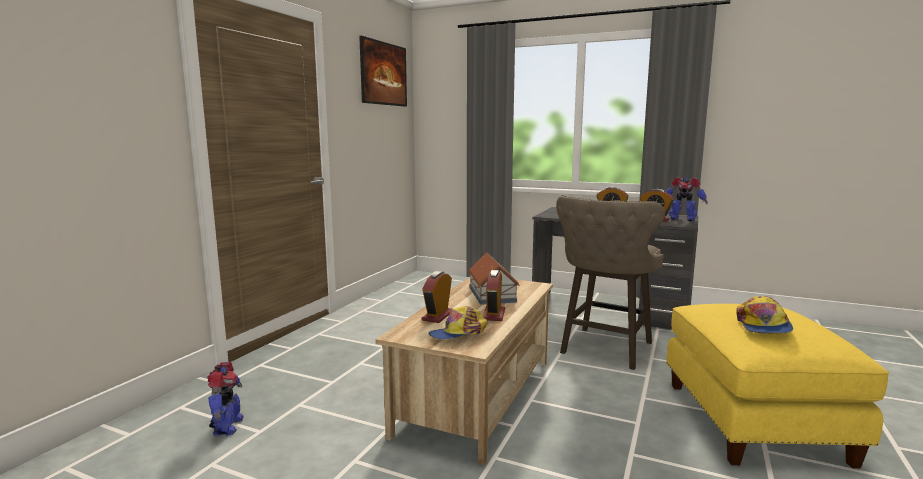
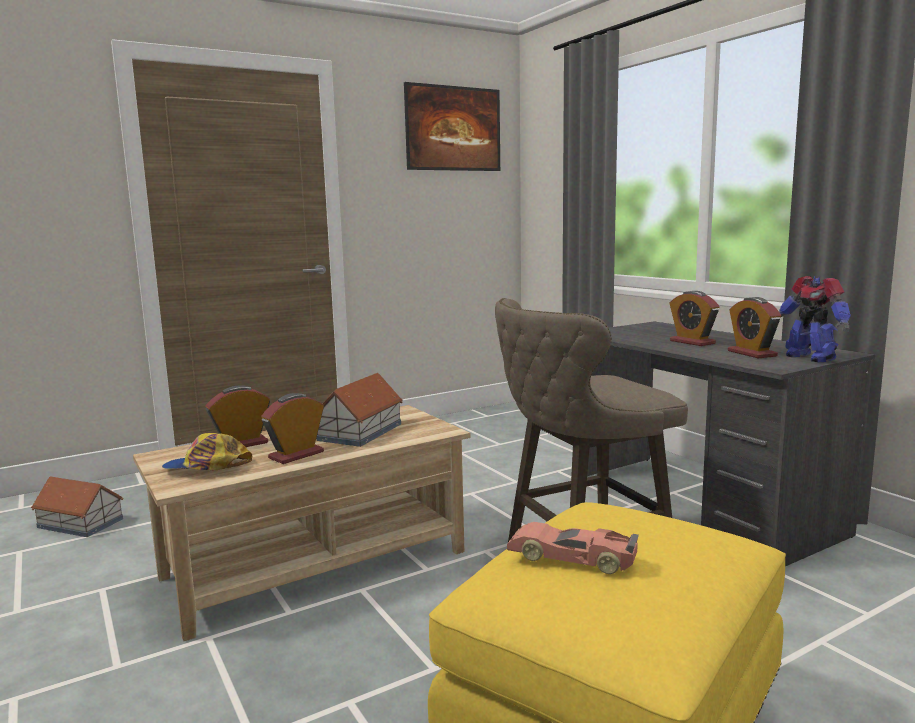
camera: 35 degrees right, 0 degrees up
(227, 426) = (80, 523): toy robot -> toy house
(763, 325) = (572, 557): cap -> toy car

